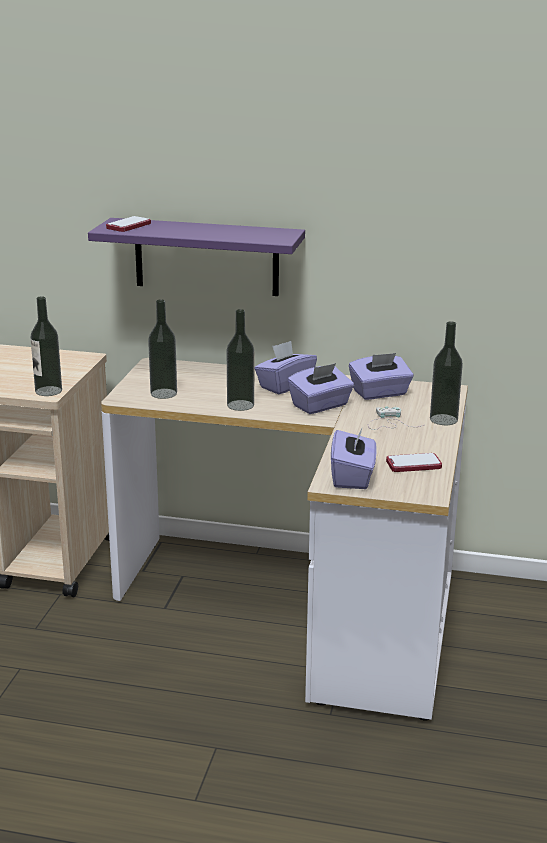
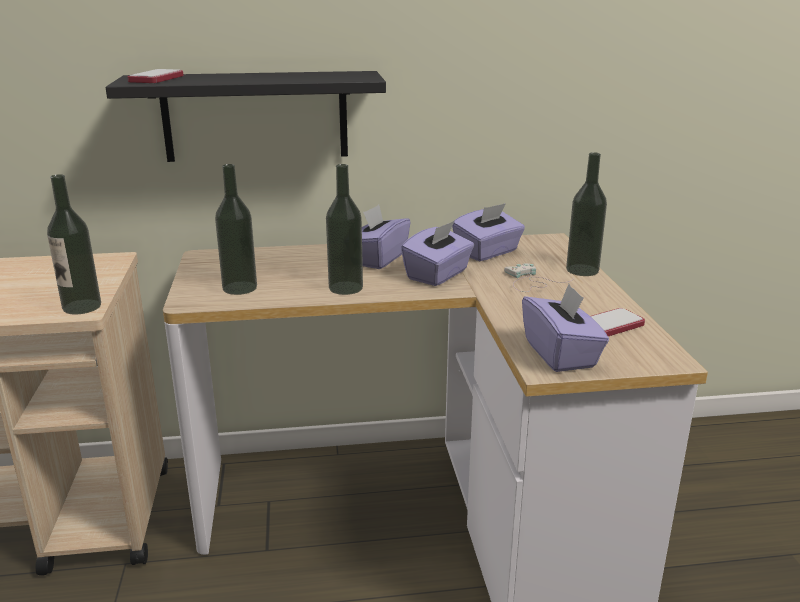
camera: 20 degrees left, 0 degrees up
(206, 257) = (255, 116): purple shelf -> black shelf

